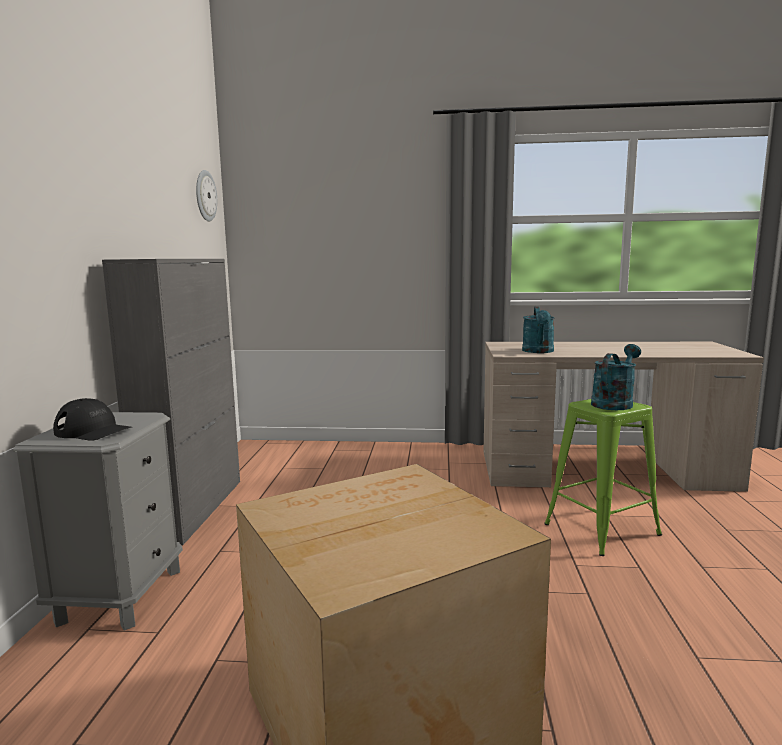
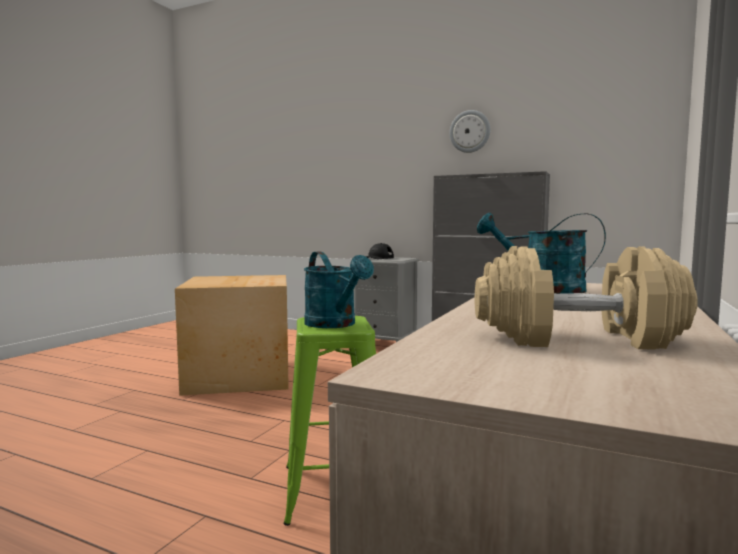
camera: 110 degrees right, 5 degrees down
(205, 196) = (628, 112): wall clock -> wall clock (469, 131)
(658, 347) = (577, 338): none -> beige dumbbell

